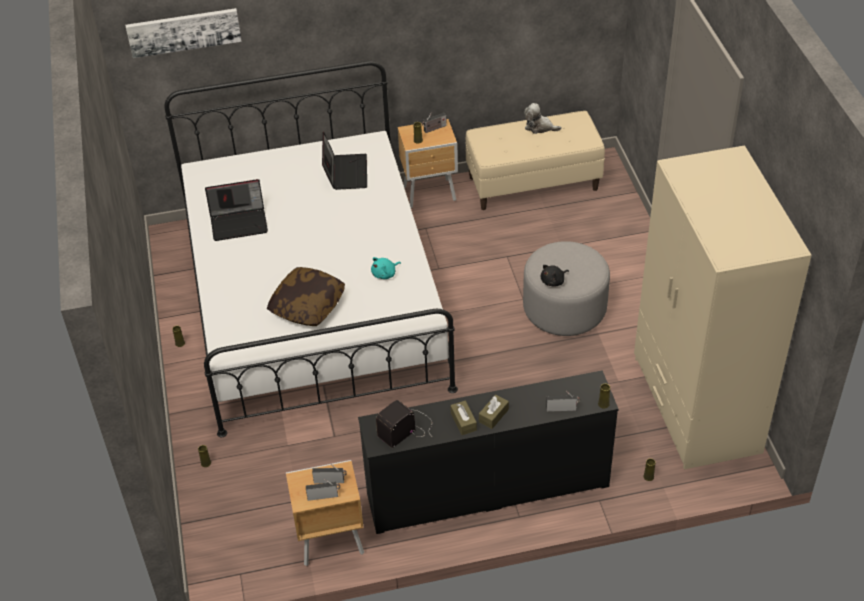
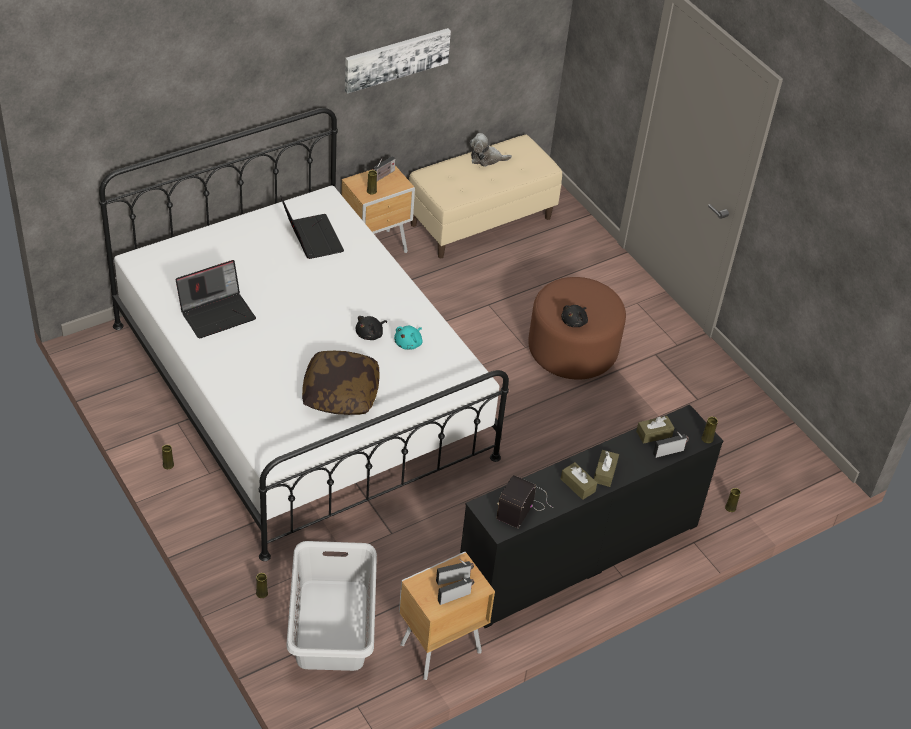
camera: 25 degrees left, 0 degrees up
(184, 31) = (124, 99): picture -> picture (396, 59)
(249, 502) = (331, 625): none -> grey laundry basket
(356, 261) = (370, 334): none -> black plush toy
(555, 390) = (654, 434): none -> brown tissue box
(564, 309) = (572, 350): grey ottoman -> brown ottoman
(695, 405) = (743, 426): beige wardrobe -> none

